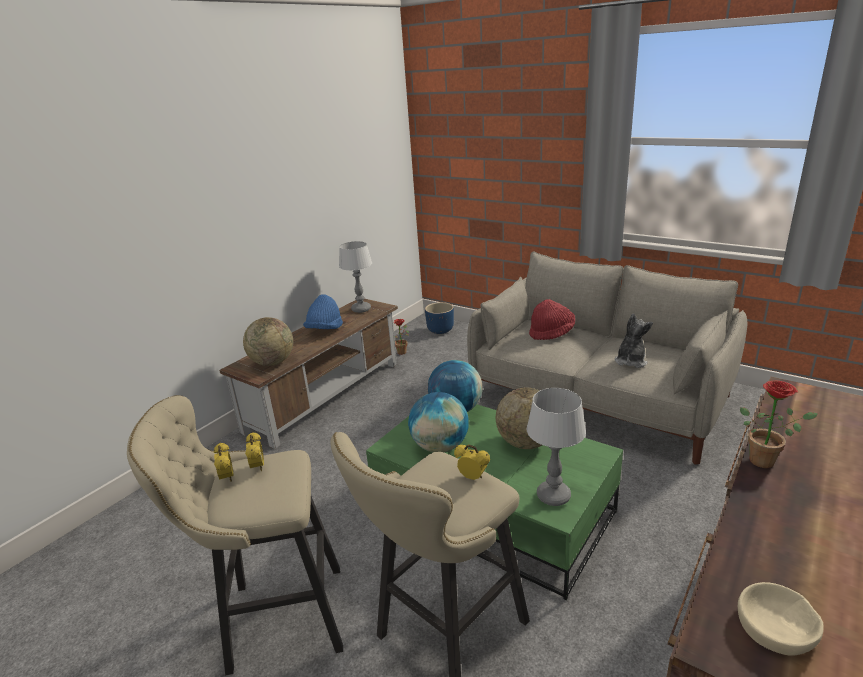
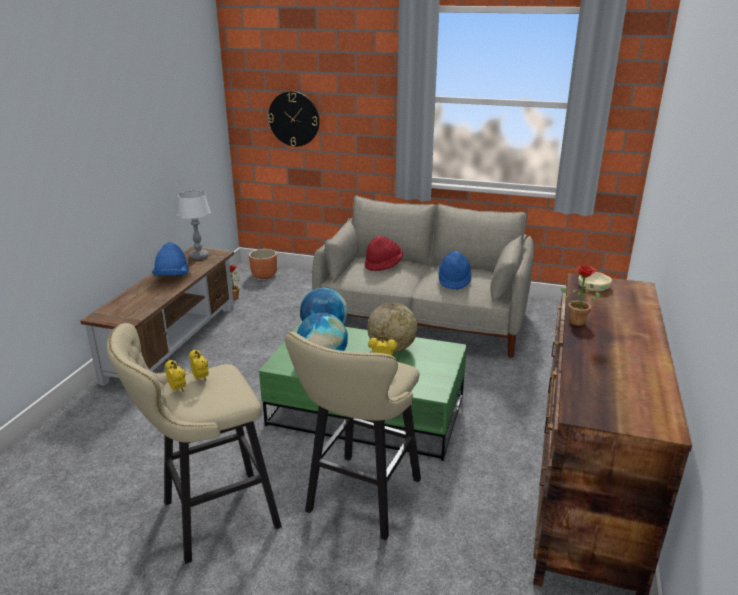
camera: 20 degrees left, 0 degrees up
(272, 362) = (134, 309): globe -> none
(440, 330) = (264, 275): blue planter -> brown planter
(476, 166) = (294, 119): none -> wall clock
(553, 495) = (426, 381): table lamp -> none
(630, 361) = (454, 281): plush toy -> blue hat
(776, 625) = (608, 400): beige bowl -> beige bowl (594, 285)

